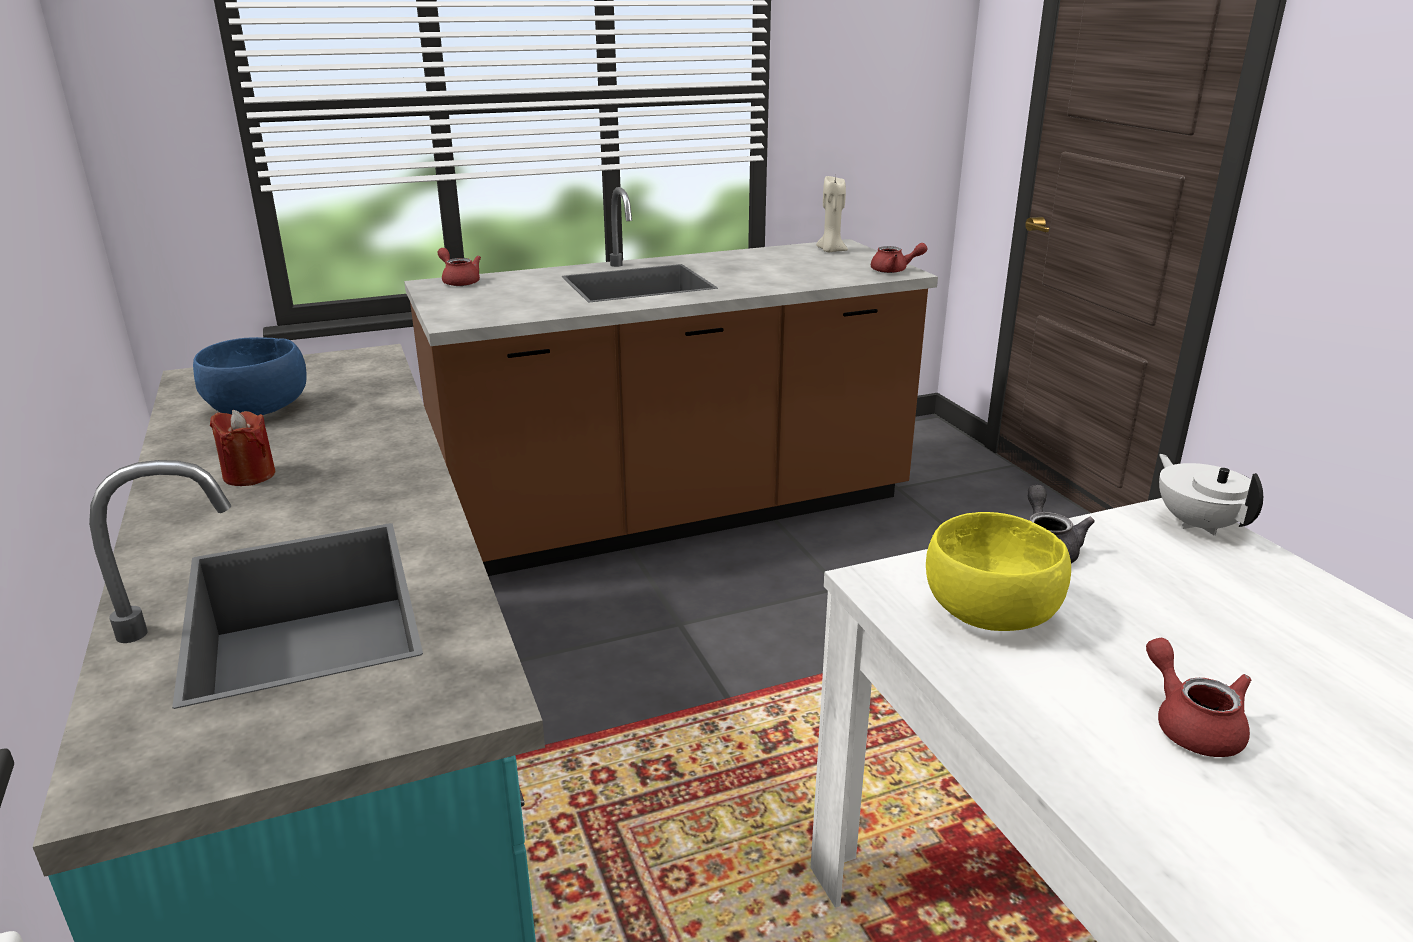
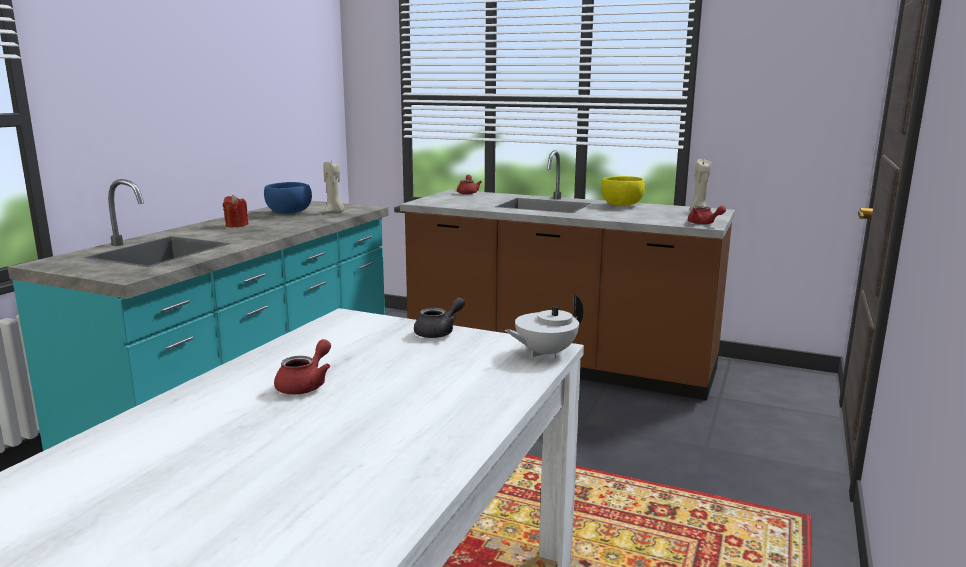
camera: 45 degrees right, 10 degrees down
(344, 382) = (334, 212): none -> beige candle
(991, 614) = (349, 337): yellow bowl -> yellow bowl (621, 205)
(1198, 524) = (544, 353): white teapot -> white teapot turned 150 degrees counterclockwise

